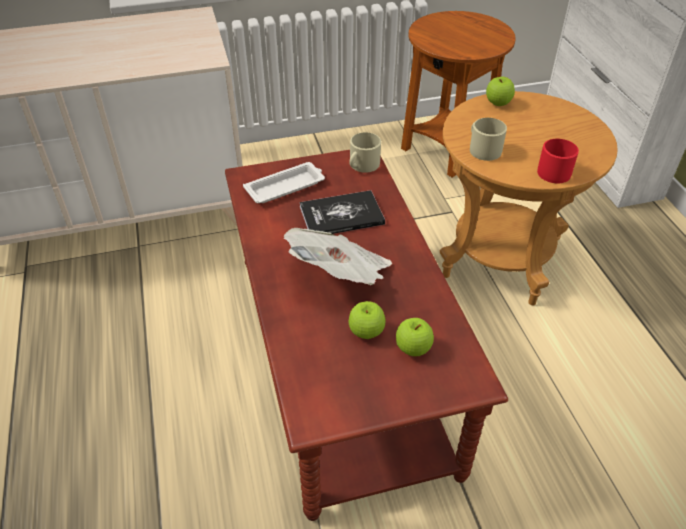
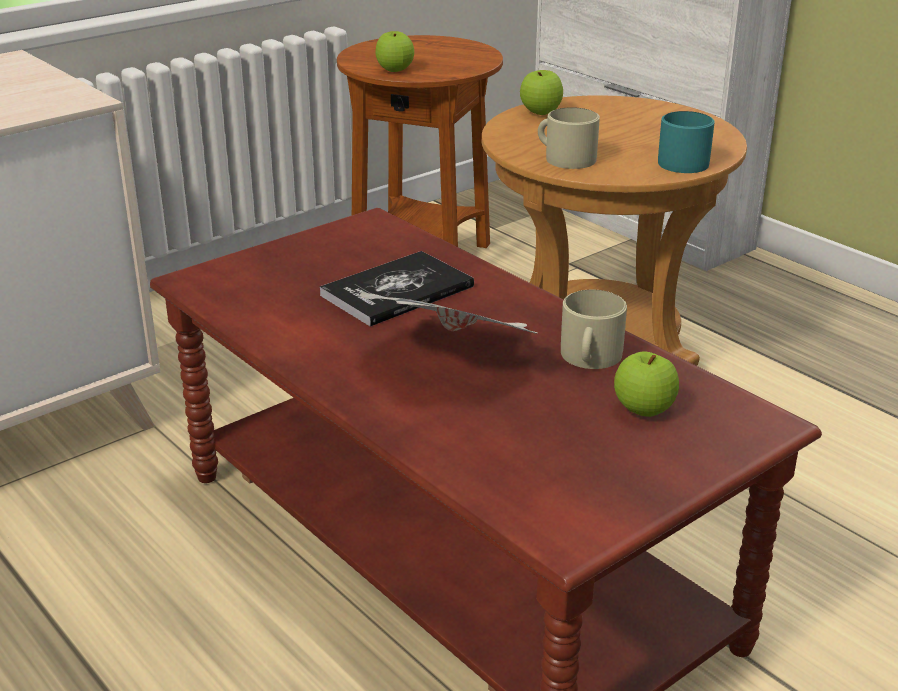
camera: 25 degrees left, 15 degrees down
(286, 187) = (277, 278): white tray -> none
(362, 165) = (379, 231): beige mug -> beige mug (590, 357)
(366, 332) = (557, 410): apple -> apple (395, 70)
(554, 170) = (681, 161): red mug -> turquoise mug

